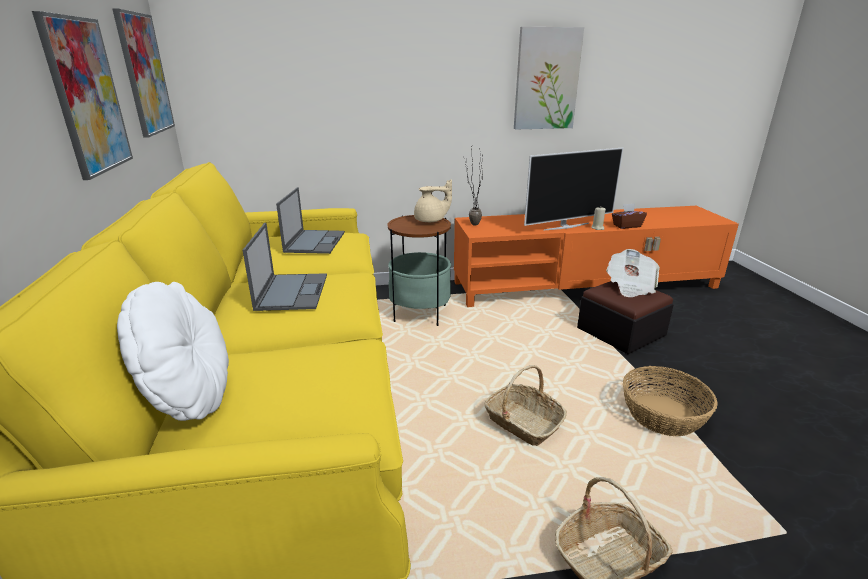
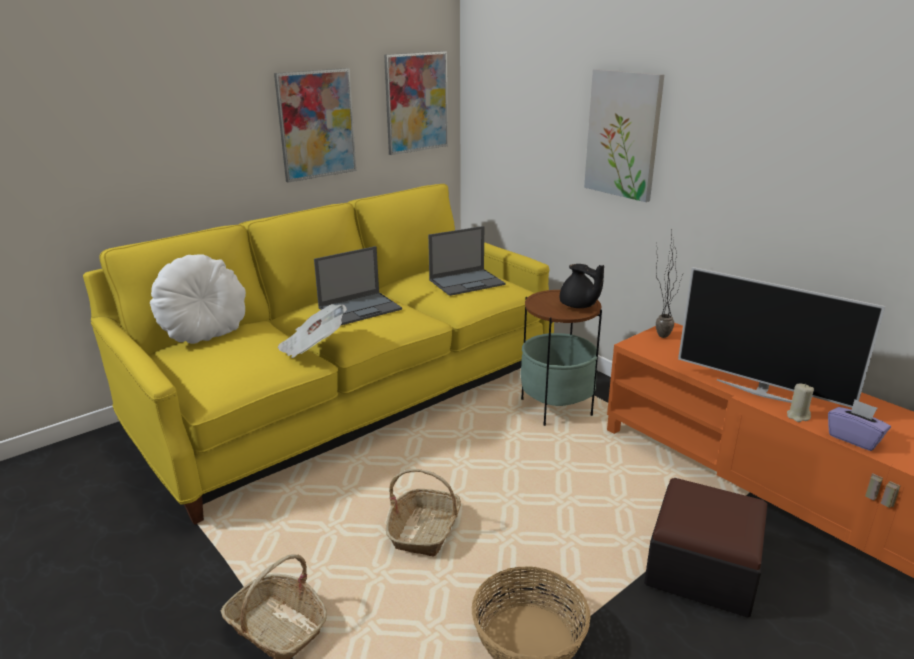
camera: 60 degrees right, 0 degrees up
(431, 220) = (578, 305): beige teapot -> black teapot
(546, 79) = (825, 165): picture -> picture (623, 134)
(626, 226) = (854, 438): brown tissue box -> purple tissue box
(630, 286) = (730, 511): newspaper -> newspaper (313, 347)

